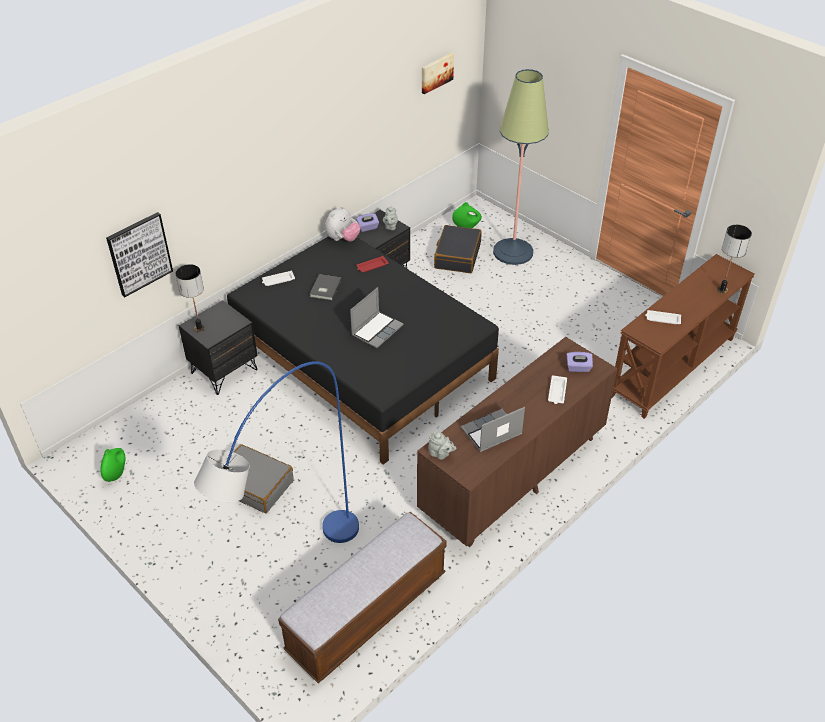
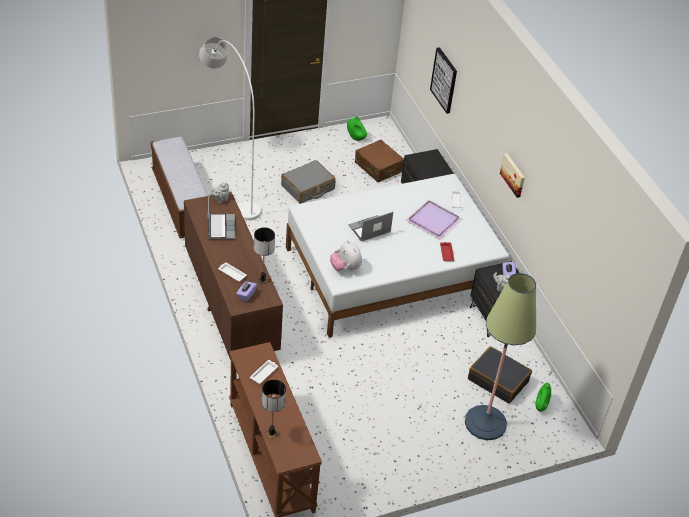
camera: 110 degrees right, 0 degrees up
(173, 430) = (378, 167): none -> brown suitcase
(199, 329) = (427, 156): table lamp -> table lamp (262, 280)
(293, 574) = (229, 184): blue floor lamp -> white floor lamp
(324, 288) = (433, 220): grey book -> purple tray
(342, 239) = (492, 249): plush toy -> plush toy (345, 268)
(363, 362) = (392, 272): black bed -> white bed
(377, 330) = (369, 230): laptop -> laptop turned 90 degrees clockwise
(436, 72) = (600, 267): picture -> picture (513, 175)

